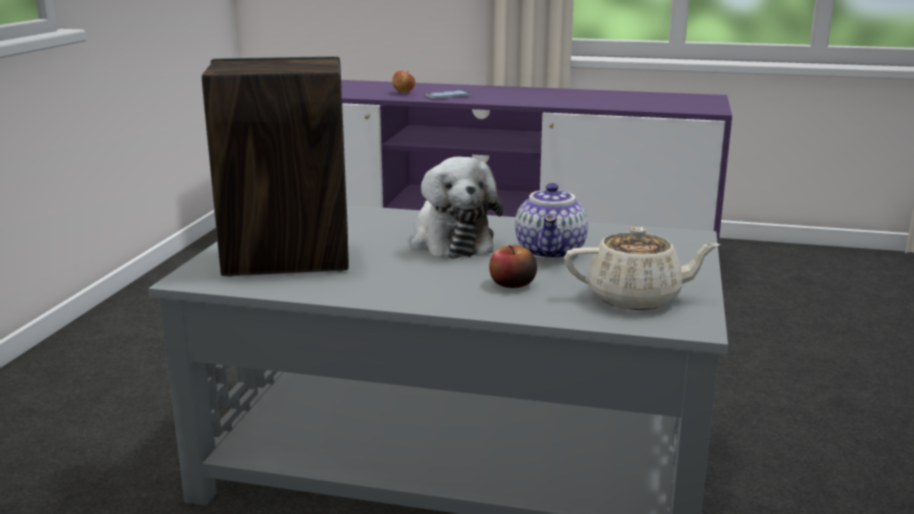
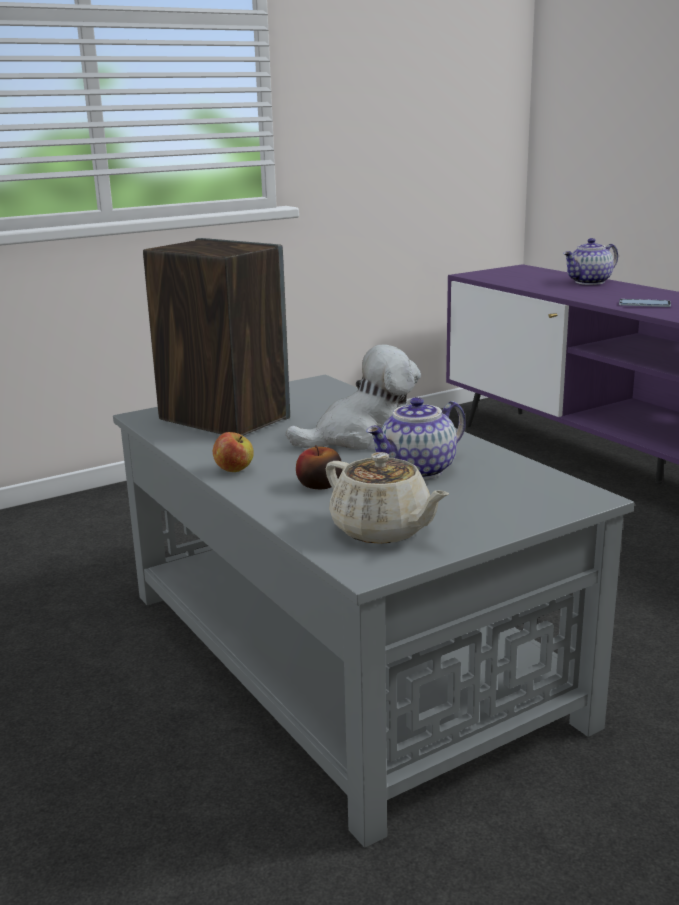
camera: 45 degrees right, 0 degrees up
(361, 84) = (589, 282): none -> teapot
(403, 93) = (607, 295): apple -> apple (234, 470)
(450, 241) = (363, 438): plush toy -> plush toy turned 135 degrees counterclockwise

